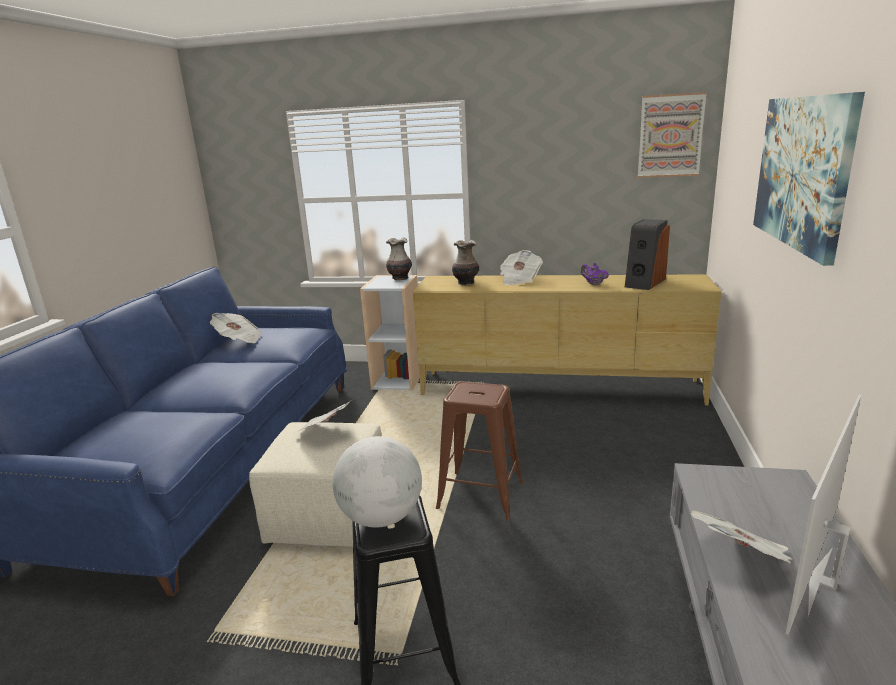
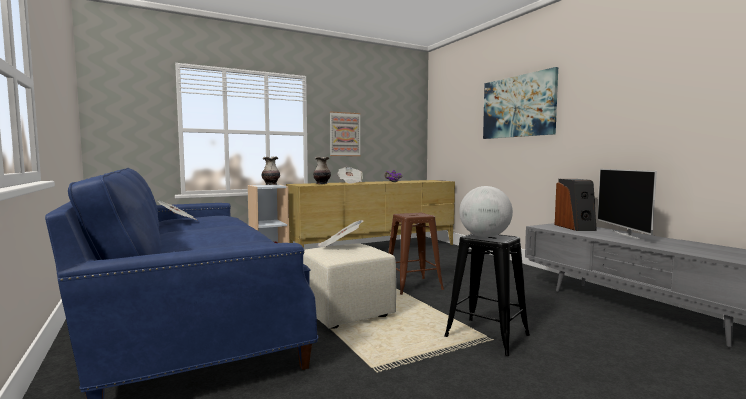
camera: 40 degrees left, 15 degrees down
(644, 282) = (415, 181): speaker -> speaker (575, 227)
(670, 136) = (408, 110): picture -> picture (345, 134)
(742, 557) = (597, 235): newspaper -> none

